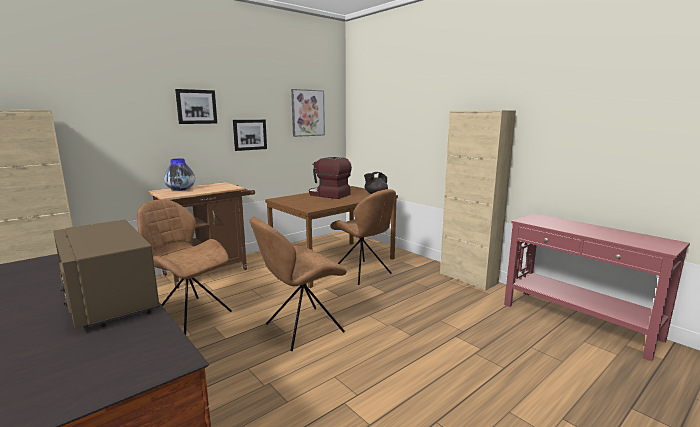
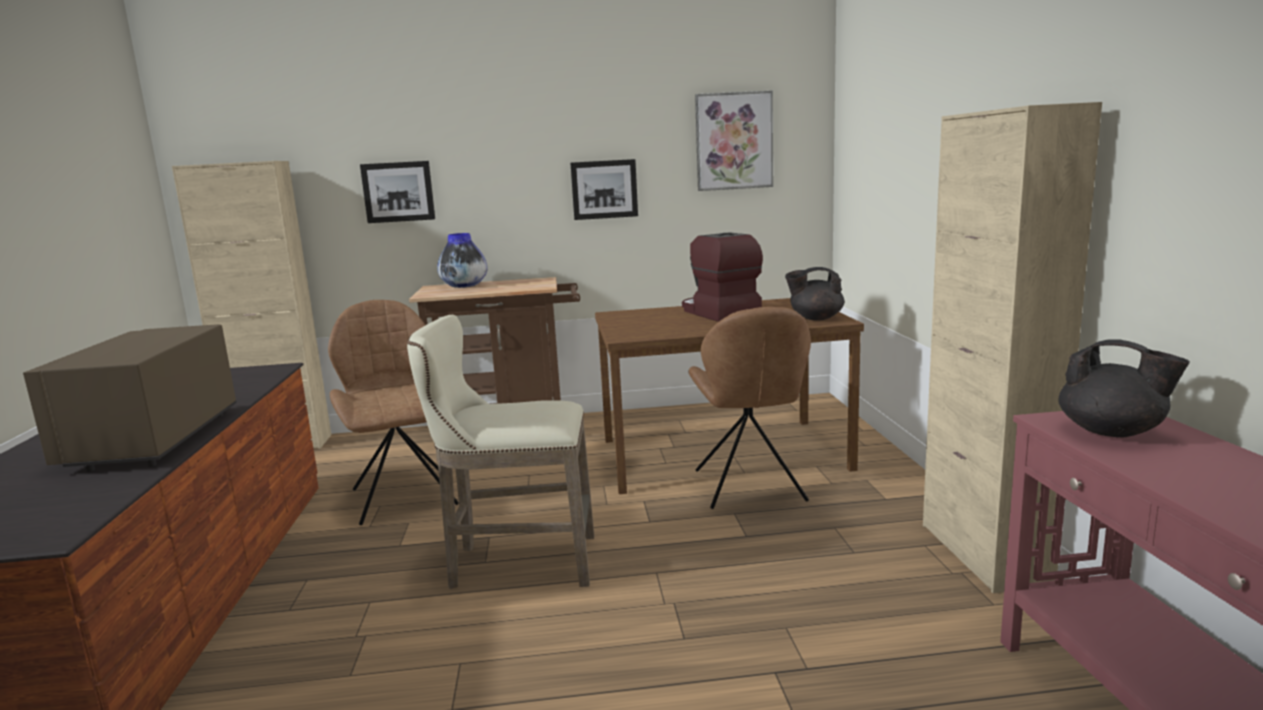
camera: 35 degrees right, 0 degrees up
(196, 106) = (504, 142): picture -> picture (398, 192)
(301, 329) = (515, 563): brown chair -> beige stool
(544, 222) = (1112, 432): none -> black teapot

